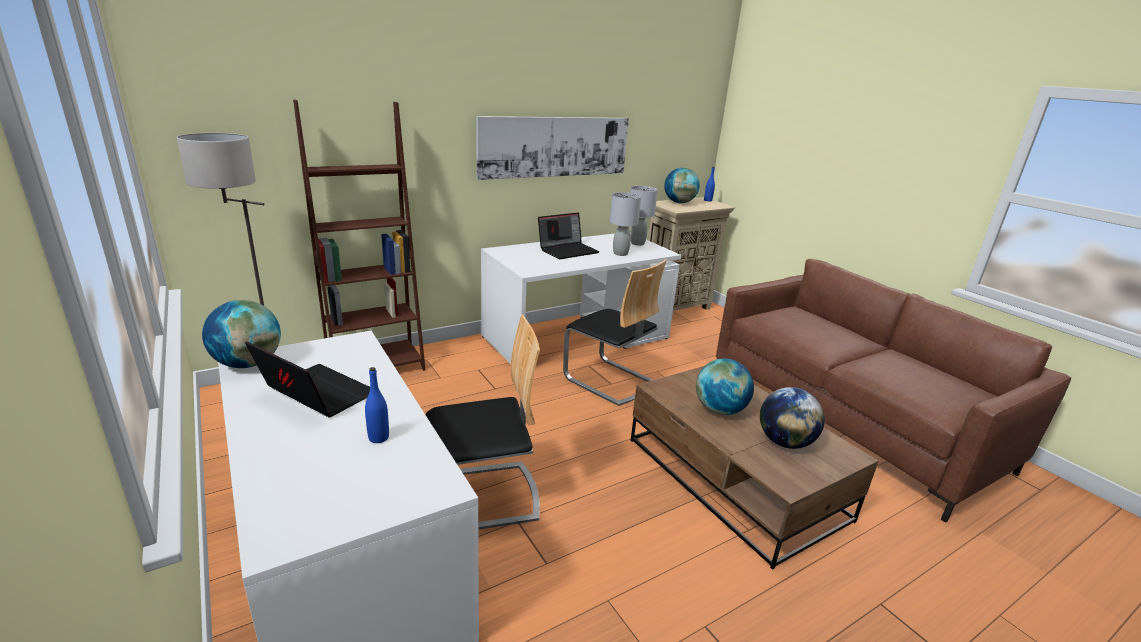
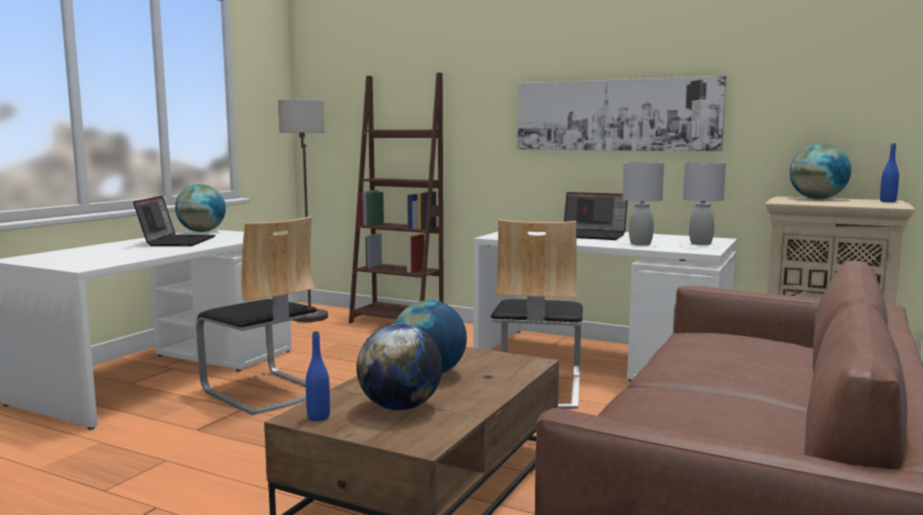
camera: 60 degrees right, 15 degrees down
(378, 438) = (134, 254): blue bottle -> blue bottle (318, 417)

